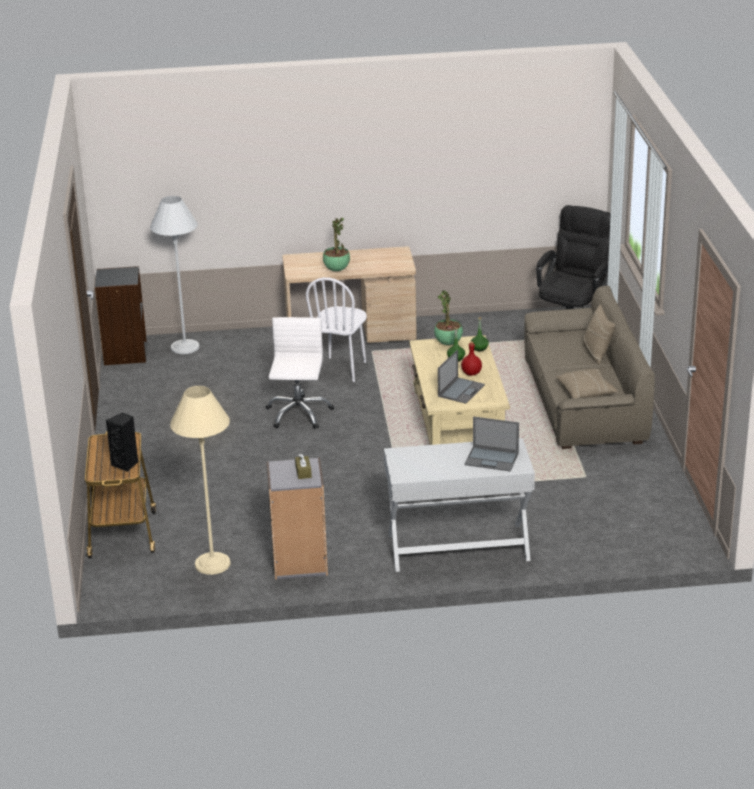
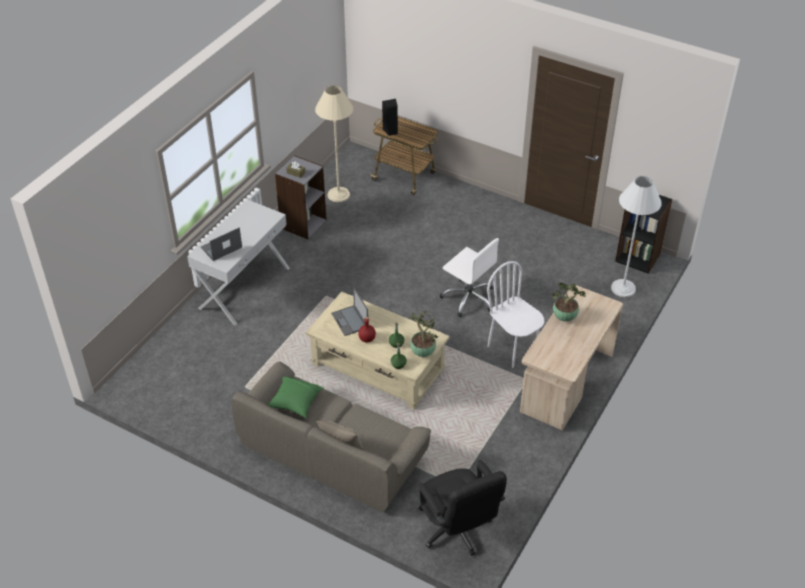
camera: 125 degrees right, 15 degrees up
(586, 392) = (295, 402): beige pillow -> green pillow

